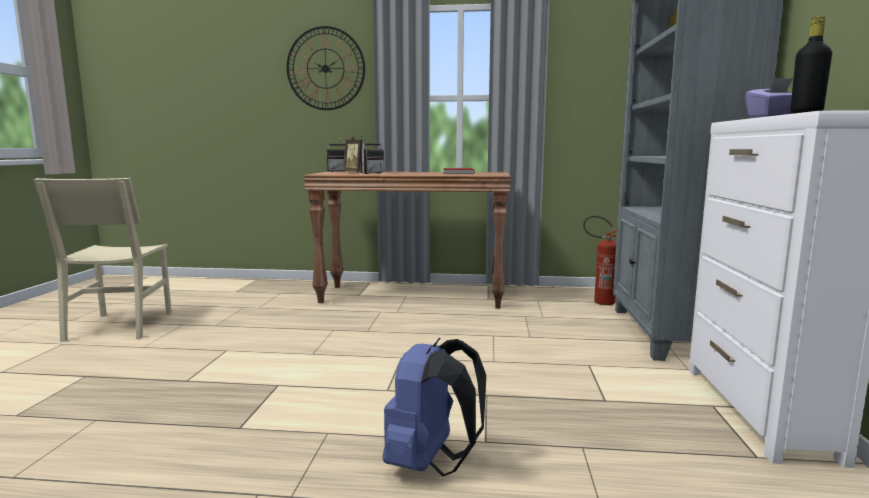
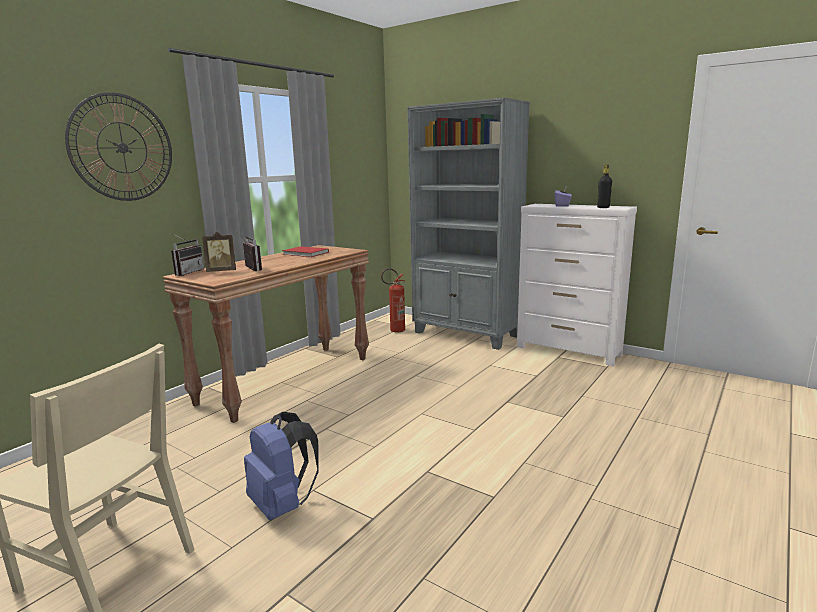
camera: 60 degrees left, 5 degrees up
(430, 463) = (579, 437): blue backpack -> blue backpack (283, 505)

